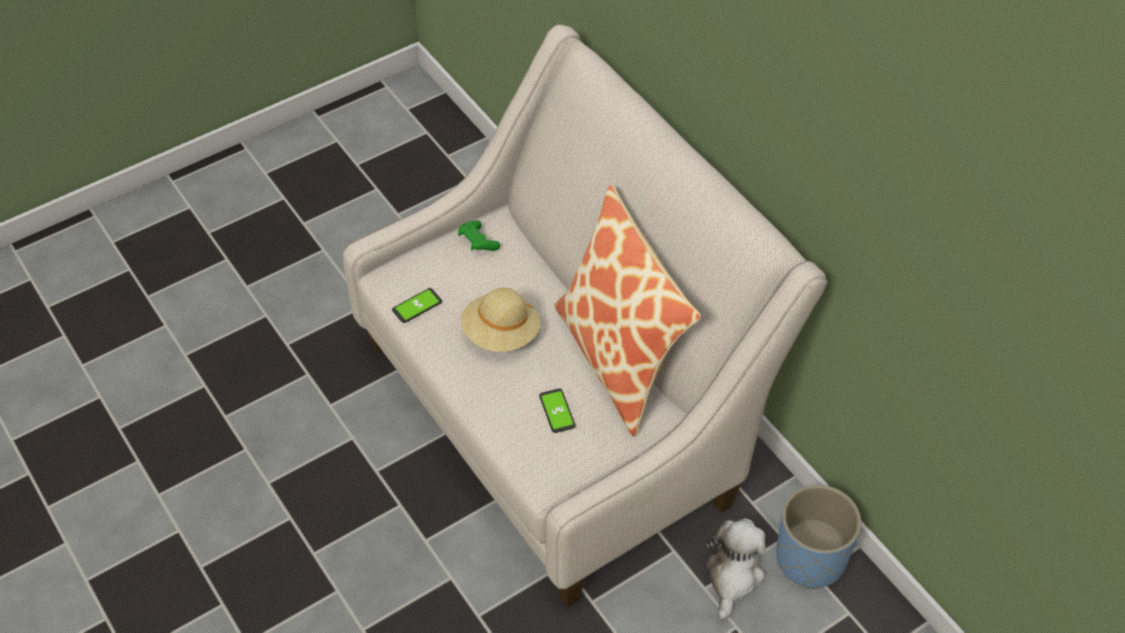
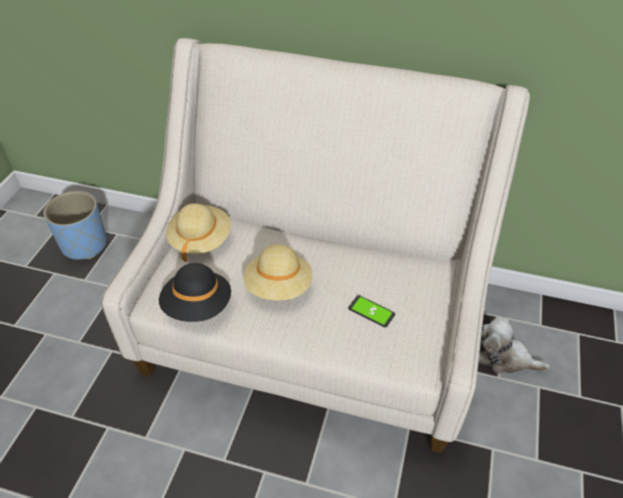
camera: 40 degrees left, 5 degrees down
(417, 306) = (198, 306): phone -> black hat
(478, 242) = (200, 239): green game controller -> beige hat
(619, 359) = (372, 253): pillow -> none
(733, 576) = (504, 358): plush toy -> plush toy turned 45 degrees counterclockwise
(811, 558) = (528, 318): blue planter -> blue planter (85, 244)

